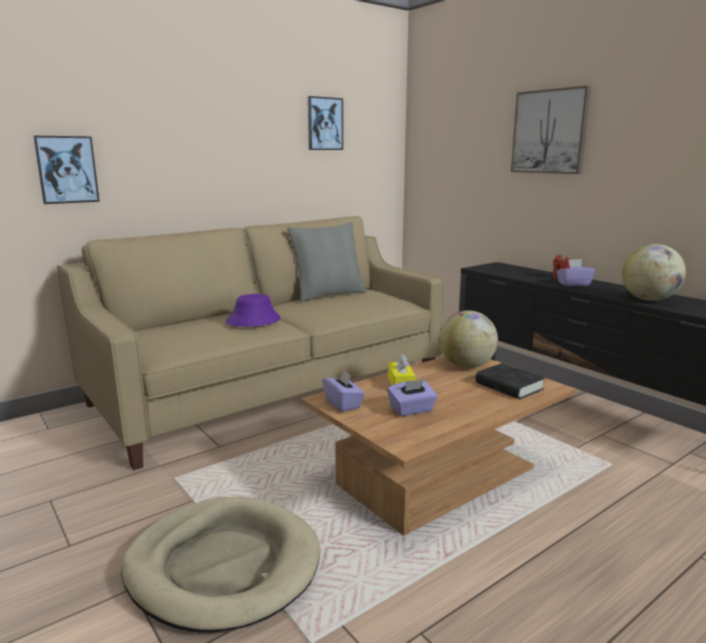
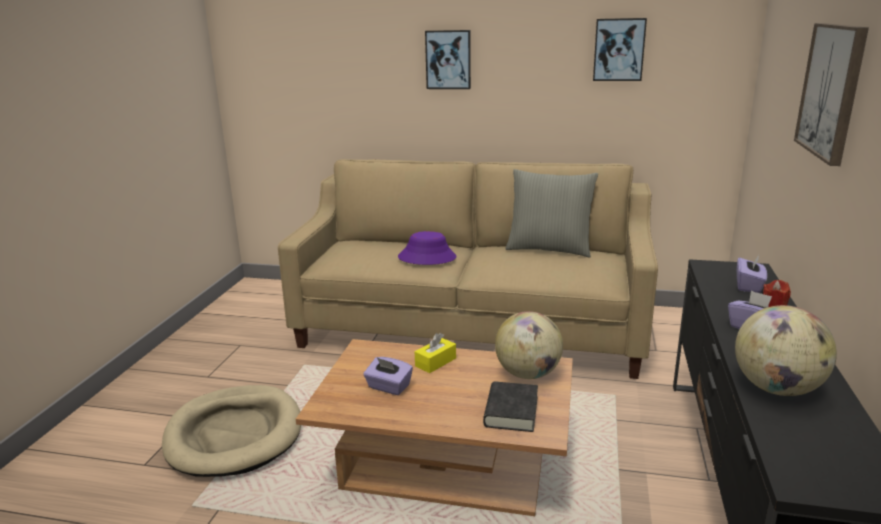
camera: 50 degrees right, 5 degrees up
(67, 169) = (348, 97): picture -> picture (448, 59)
(343, 404) = (362, 357): purple tissue box -> purple tissue box (749, 286)

